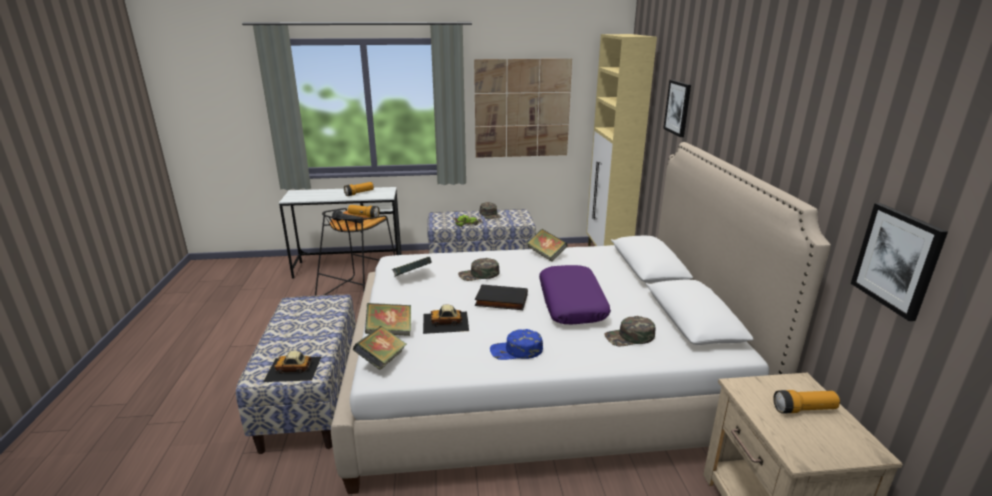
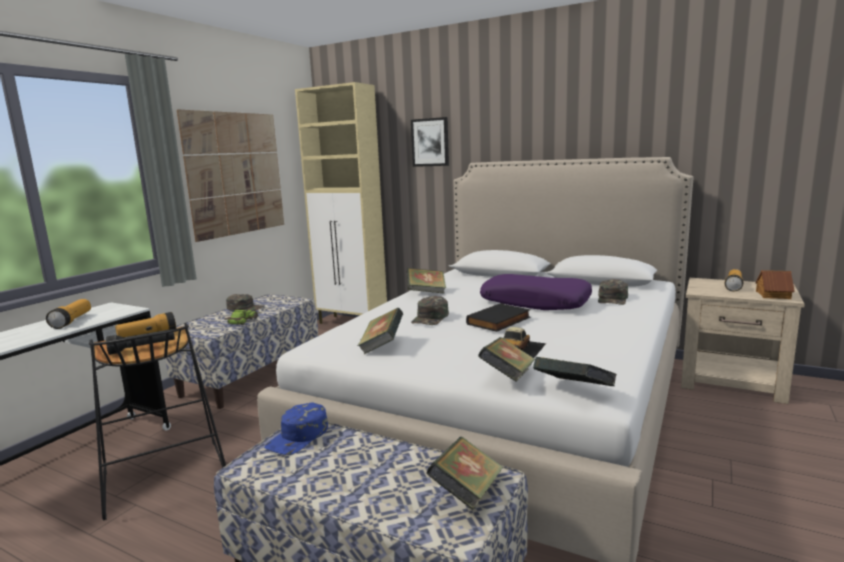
camera: 55 degrees left, 10 degrees down
(293, 369) = (467, 493): toy car -> book
(516, 351) = (604, 333): blue cap -> blue cap (298, 437)
(802, 443) = (772, 295): none -> toy house
(897, 260) = (739, 168): picture -> none

